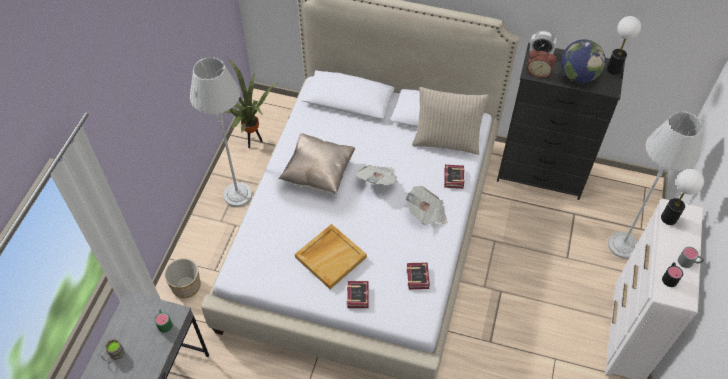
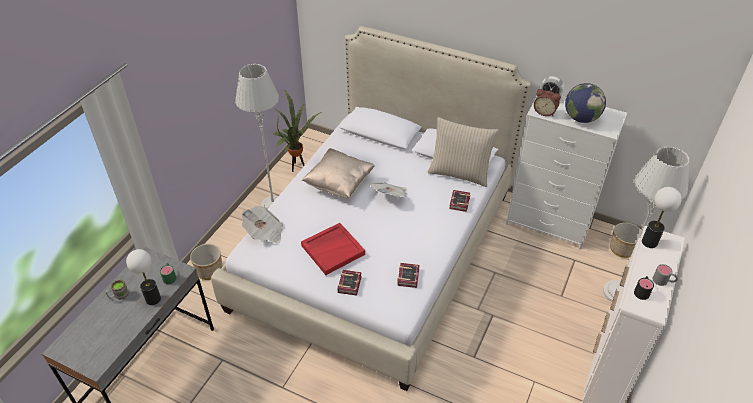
camera: 10 degrees right, 10 degrees down
(330, 257) = (333, 249): beige tray -> red tray
(426, 213) = (428, 227): newspaper -> newspaper (264, 233)
(541, 174) = (549, 223): black dresser -> white dresser
(613, 69) = (615, 117): table lamp -> table lamp (153, 299)
(621, 193) = (622, 249): none -> planter

